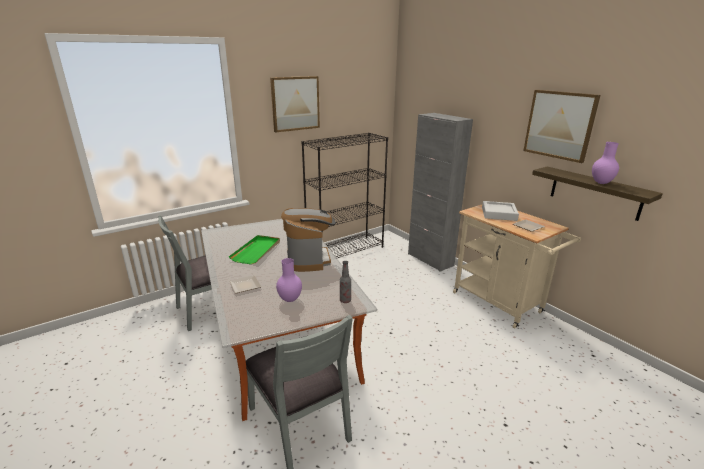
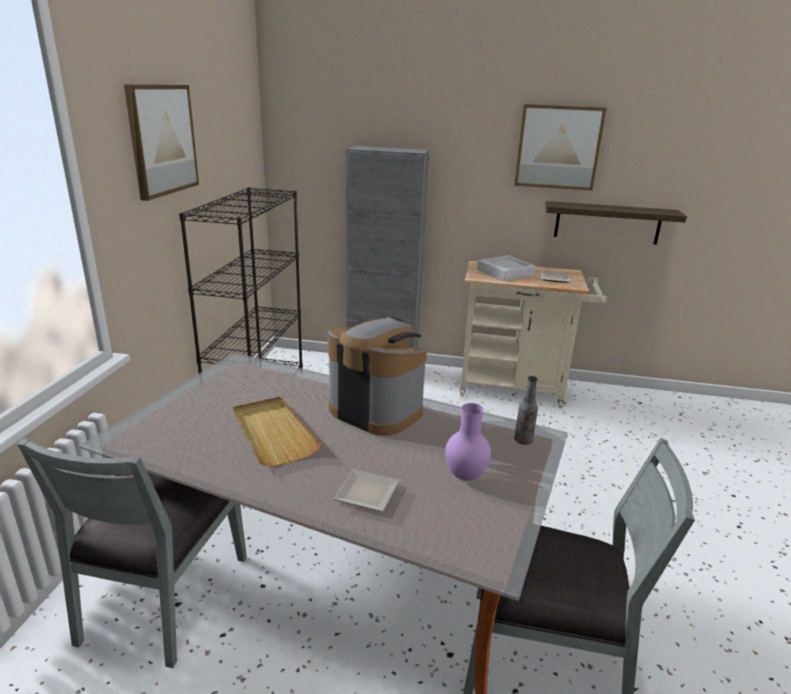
camera: 45 degrees left, 0 degrees up
(257, 251) = (273, 433): green tray -> beige tray
(600, 183) = (625, 209): purple vase -> none

